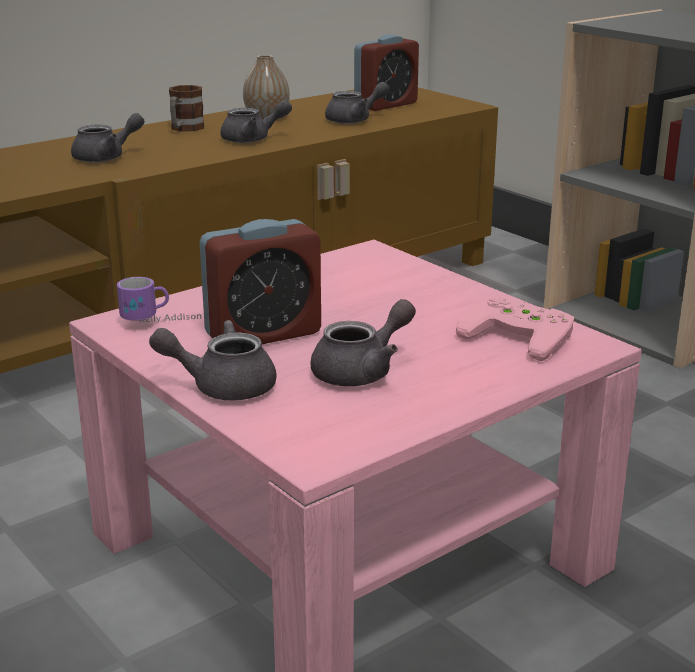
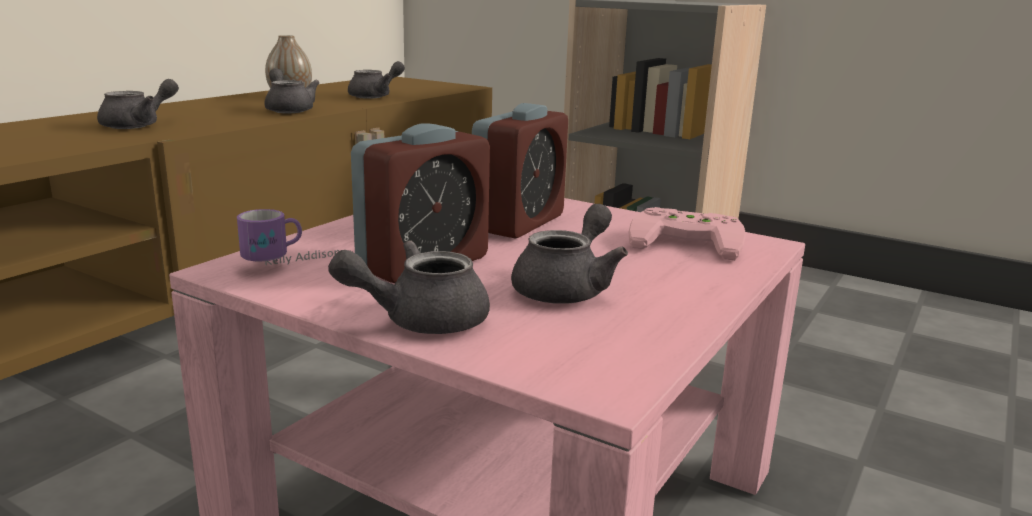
camera: 20 degrees left, 5 degrees down
(184, 129) = (211, 105): mug -> none
(253, 139) = (288, 109): grey teapot -> grey teapot turned 90 degrees counterclockwise
(386, 105) = (394, 87): alarm clock -> alarm clock (518, 223)

